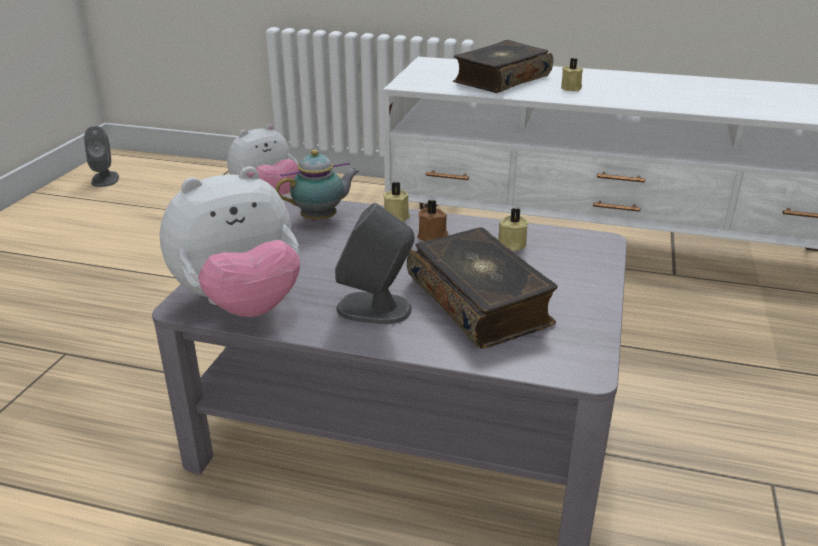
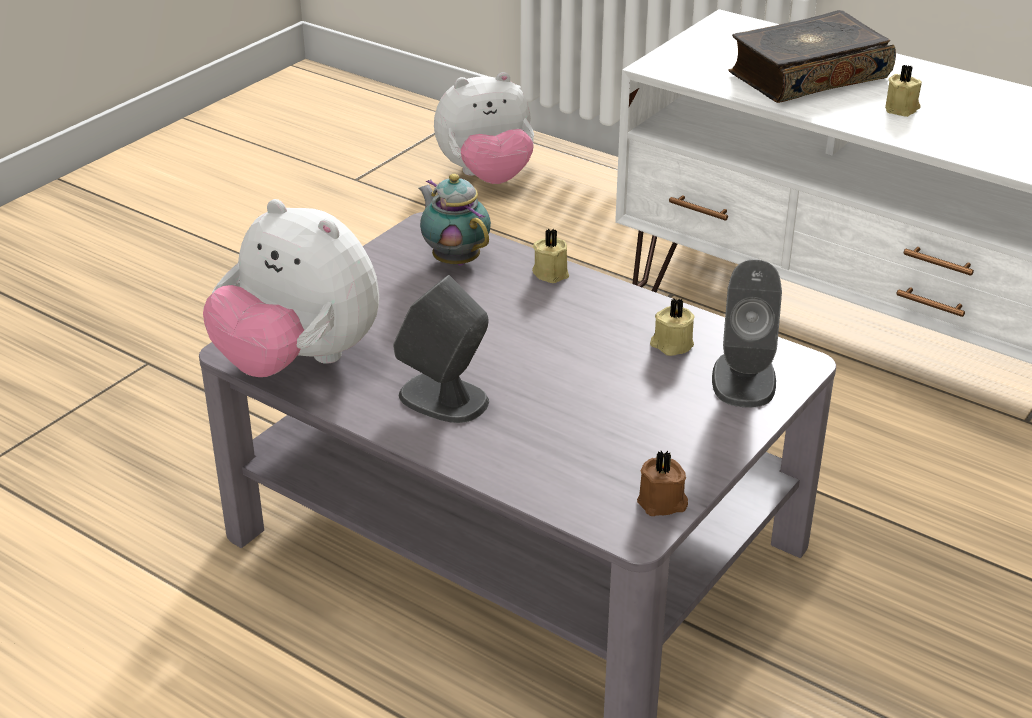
camera: 20 degrees right, 5 degrees up
(105, 179) = (280, 111): grey speaker -> grey speaker (743, 379)
(241, 305) = (298, 361): plush toy -> plush toy turned 45 degrees clockwise
(321, 219) = (454, 260): teapot -> teapot turned 120 degrees counterclockwise
(433, 236) = (578, 312): brown candle -> brown candle (662, 503)
(480, 301) = (575, 416): book -> none

